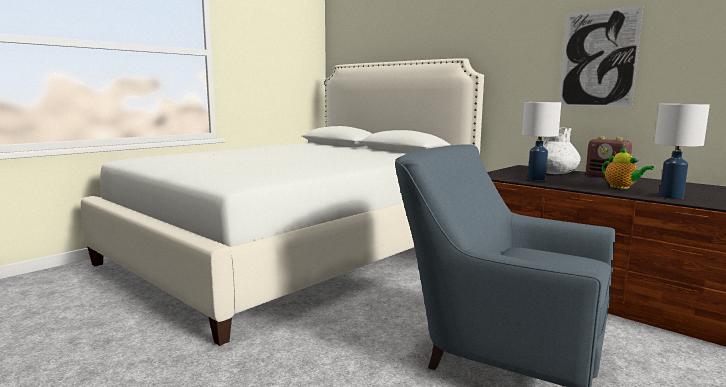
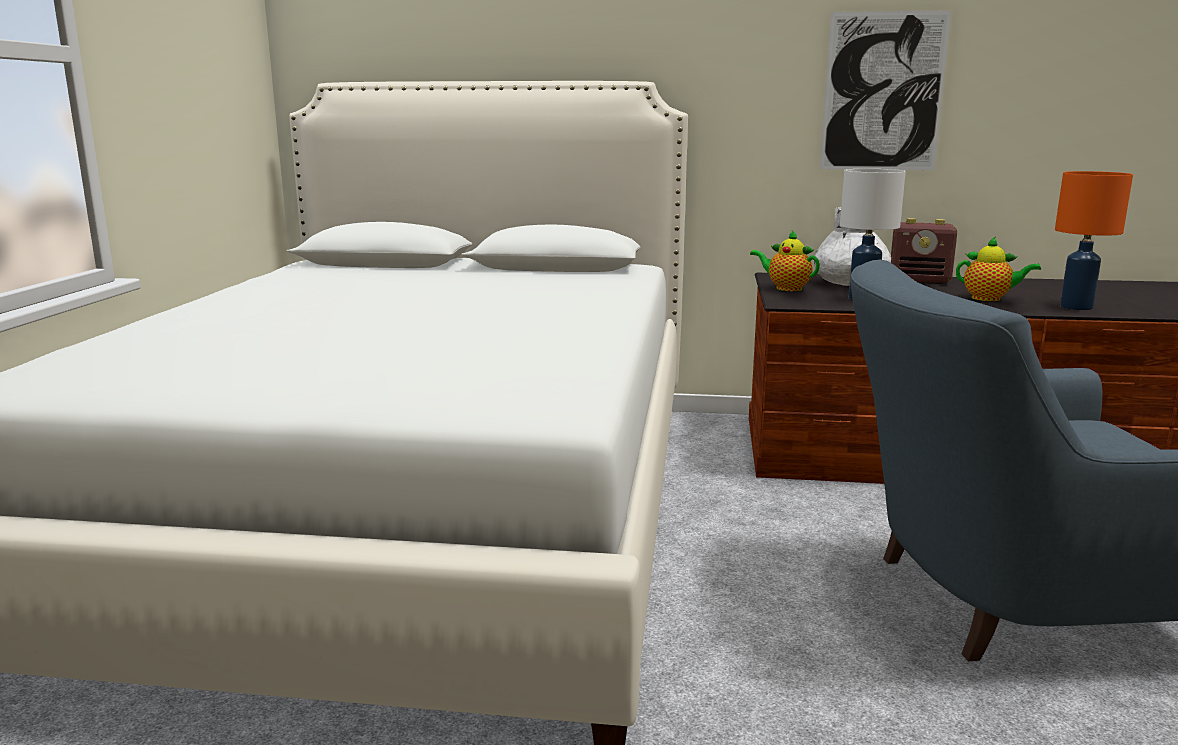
camera: 35 degrees left, 5 degrees up
(508, 171) = (785, 288): none -> teapot
(671, 197) = (1076, 307): white table lamp -> orange table lamp

